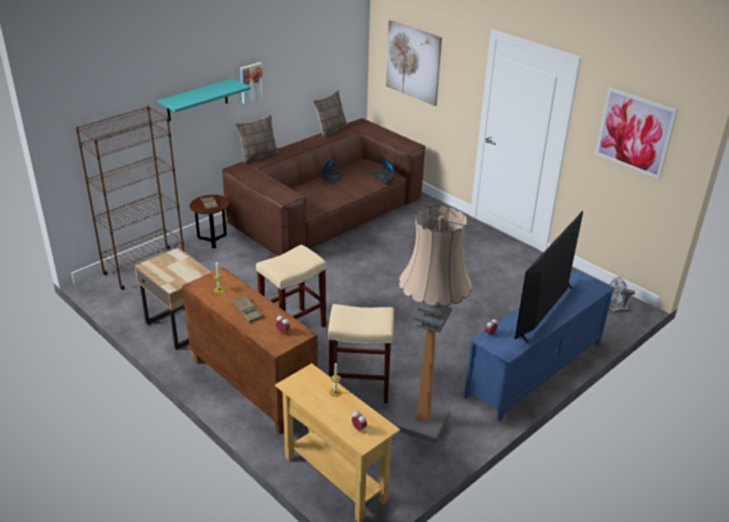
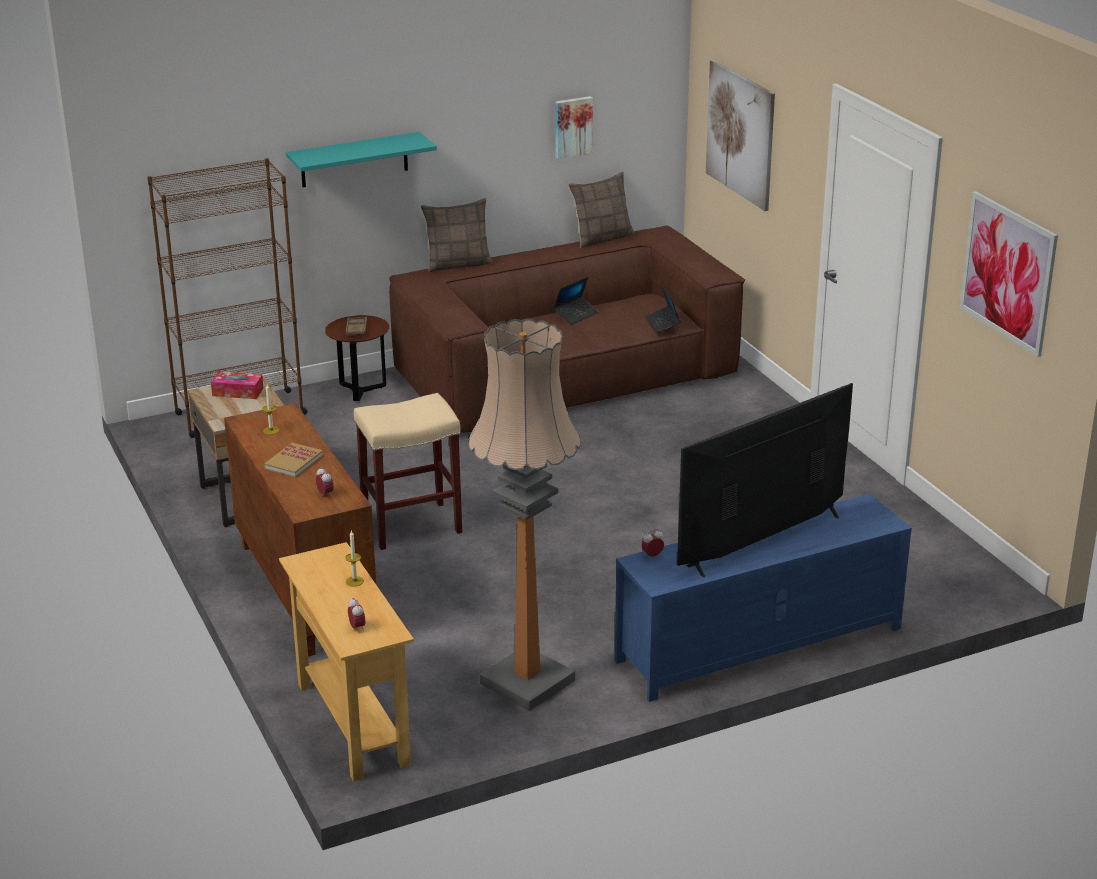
camera: 20 degrees right, 5 degrees down
(169, 262) = (238, 392): none -> tissue box
(248, 311) = (293, 462): brown tray -> book
(250, 82) = (452, 141): picture -> picture (572, 126)
(358, 387) = (460, 619): beige stool -> none
(616, 309) = (968, 586): grey fan -> none

